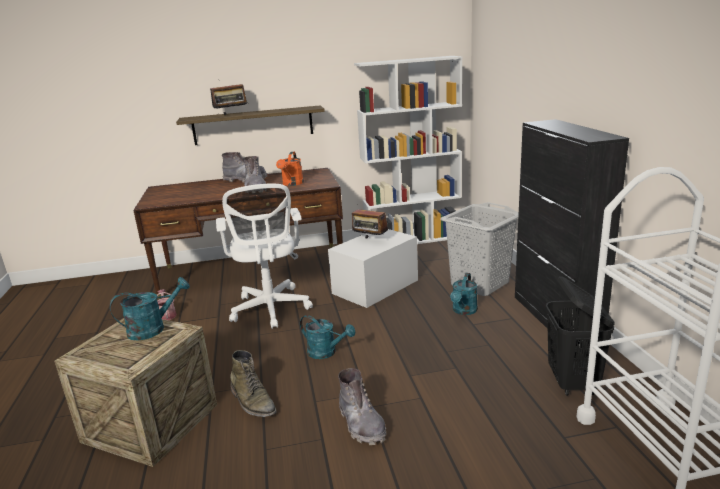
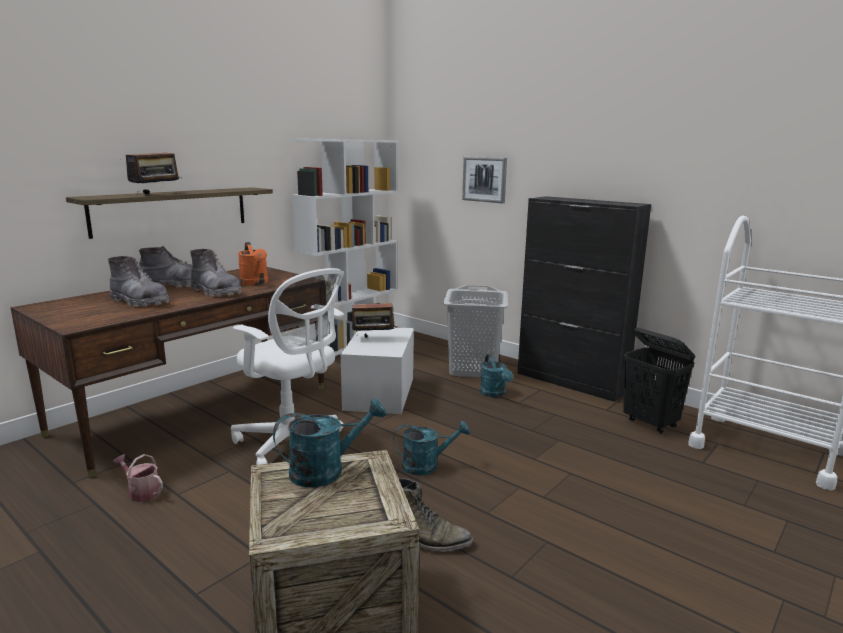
camera: 40 degrees left, 5 degrees down
(153, 329) = (326, 471): turquoise watering can -> turquoise watering can turned 45 degrees clockwise
(361, 424) = (560, 514): grey boot -> grey boot (139, 302)
(521, 97) = (484, 179): none -> picture

